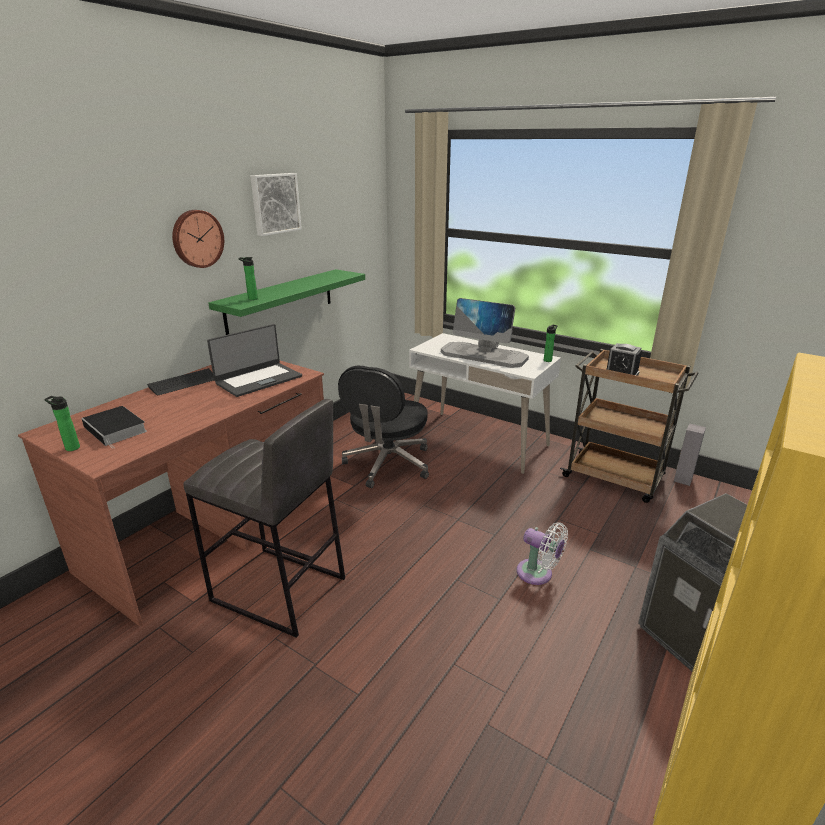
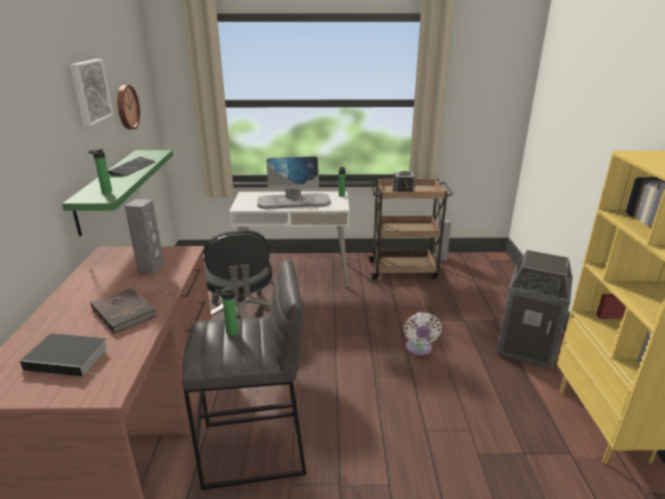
camera: 35 degrees left, 0 degrees up
(71, 448) = (42, 394): bottle -> bottle (230, 333)
(183, 383) = (74, 293): keyboard -> keyboard (132, 168)
(193, 408) = (124, 311): none -> brown book
(197, 238) = (43, 137): wall clock -> wall clock (126, 107)
(258, 380) = (151, 268): laptop -> grey speaker
(538, 574) = (418, 349): white fan -> white fan turned 90 degrees clockwise

